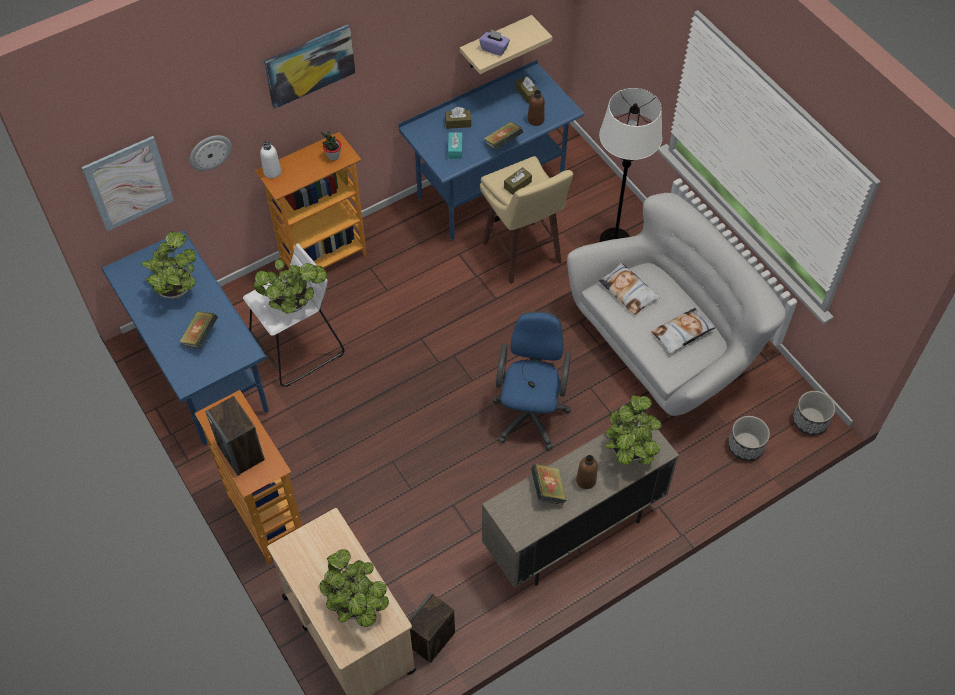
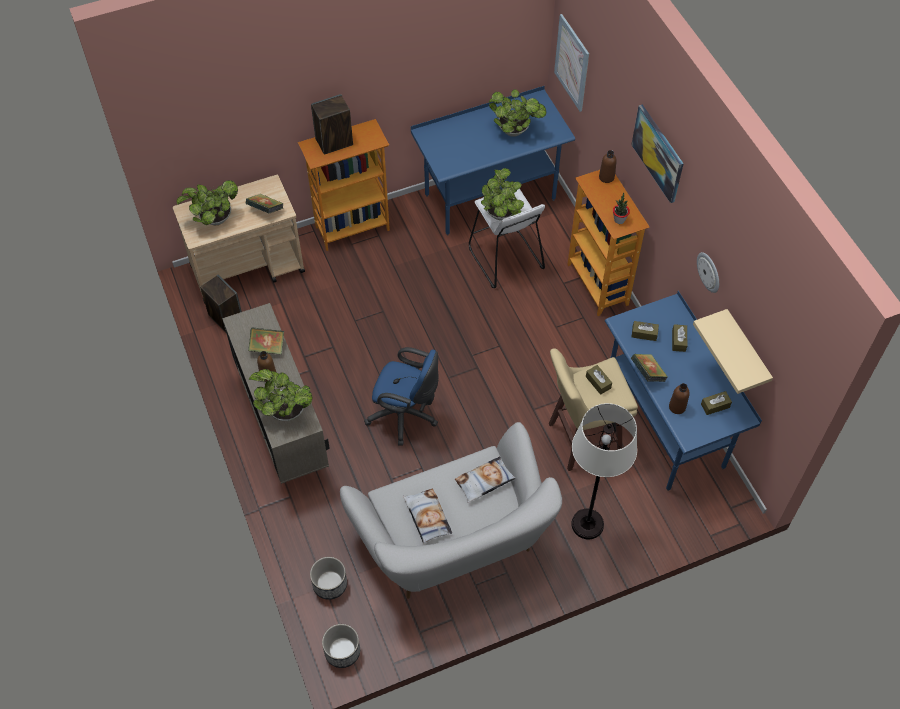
camera: 100 degrees right, 0 degrees up
(201, 337) = (465, 143): book -> book (266, 210)
(210, 152) = (603, 114): wall clock -> wall clock (709, 272)
(272, 172) = (606, 177): white bottle -> brown bottle
(455, 149) = (644, 334): turquoise tissue box -> brown tissue box
(494, 48) = (722, 337): purple tissue box -> none

